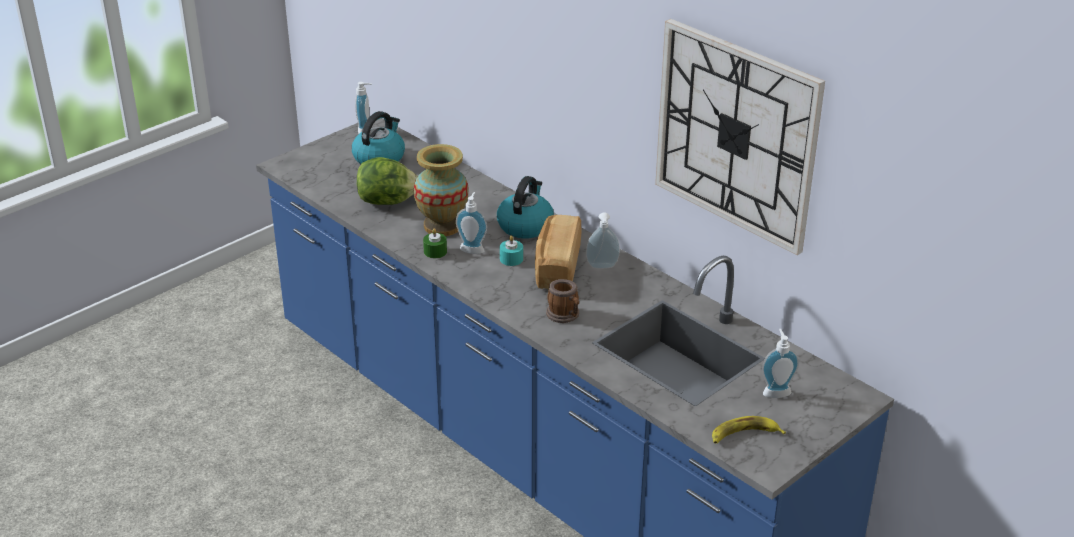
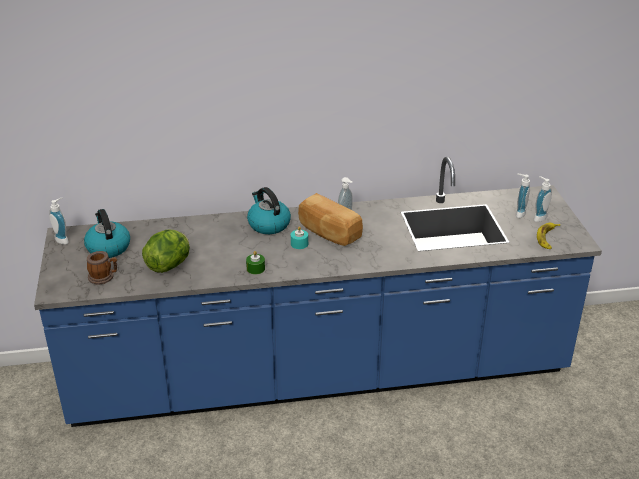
camera: 55 degrees left, 0 degrees up
(442, 226) = (229, 255): vase -> none
(473, 248) = (270, 253): soap dispenser -> soap dispenser (538, 217)
(565, 315) = (381, 249): mug -> mug (104, 277)
(736, 135) = (425, 79): wall clock -> none

